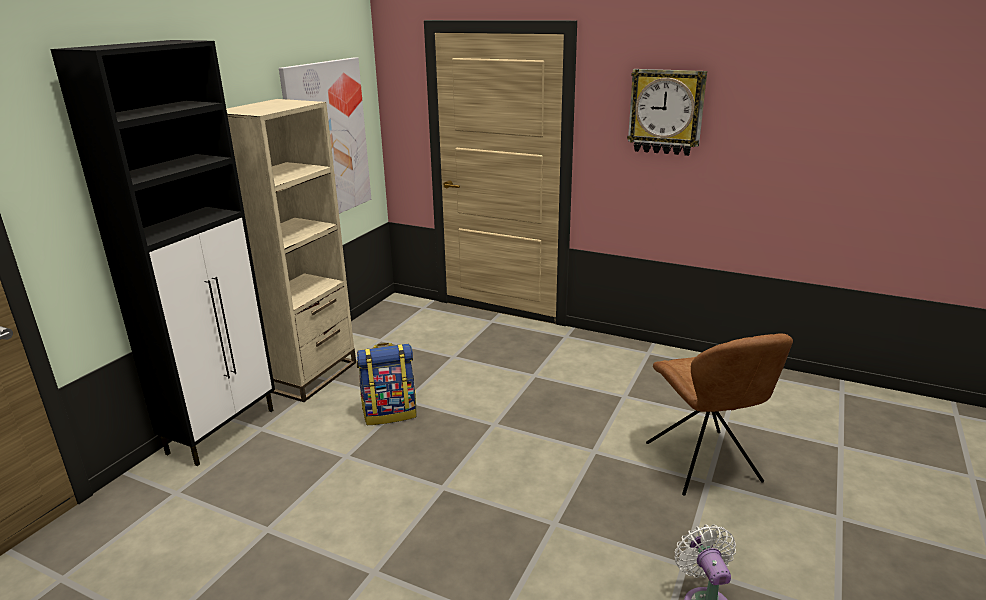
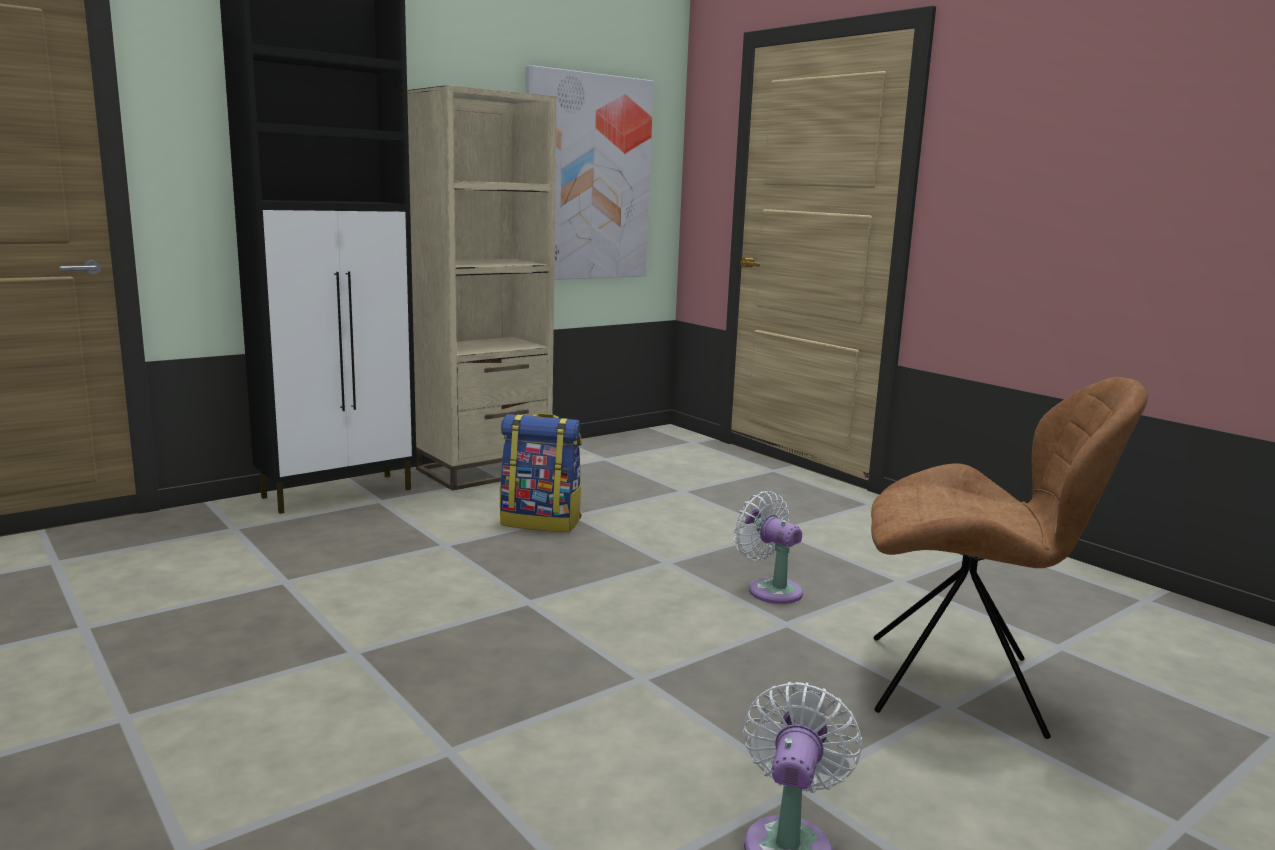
camera: 25 degrees right, 10 degrees down
(566, 427) = (770, 589): none -> white fan
(666, 112) = (1055, 135): wall clock -> none
(704, 465) = (962, 686): brown chair -> brown chair turned 90 degrees counterclockwise

